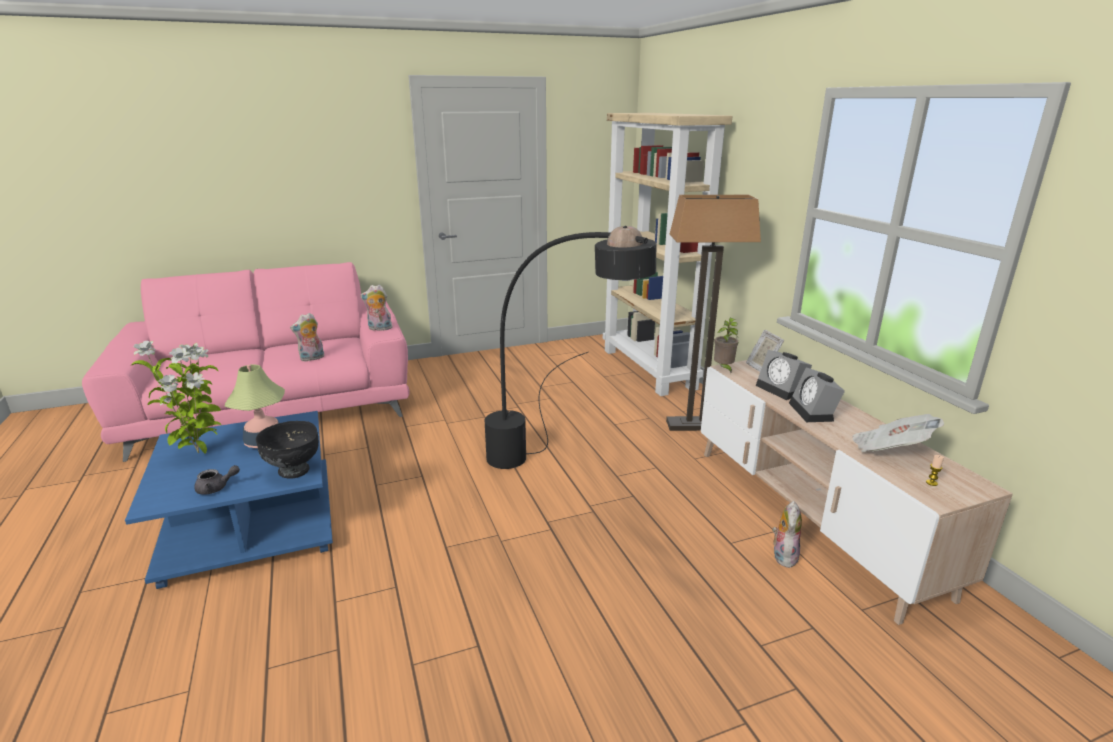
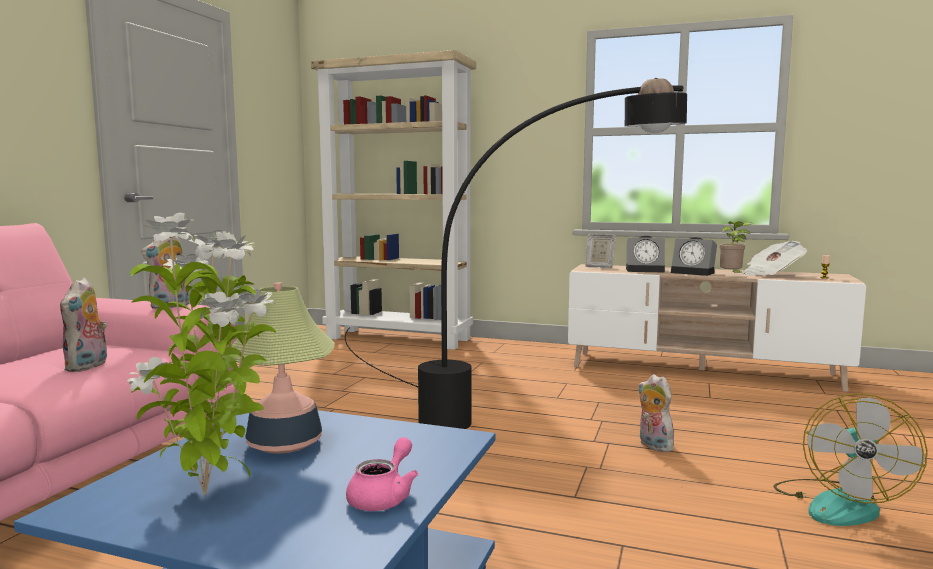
camera: 50 degrees left, 15 degrees down
(216, 488) = (384, 497): grey teapot -> pink teapot
(294, 471) = (430, 441): black bowl -> none
(555, 669) = (839, 503): none -> fan
(695, 425) = (524, 356): floor lamp -> none
(723, 369) = (583, 270): potted plant -> potted plant (732, 276)
(783, 555) = (742, 390): plush toy -> plush toy (653, 445)

